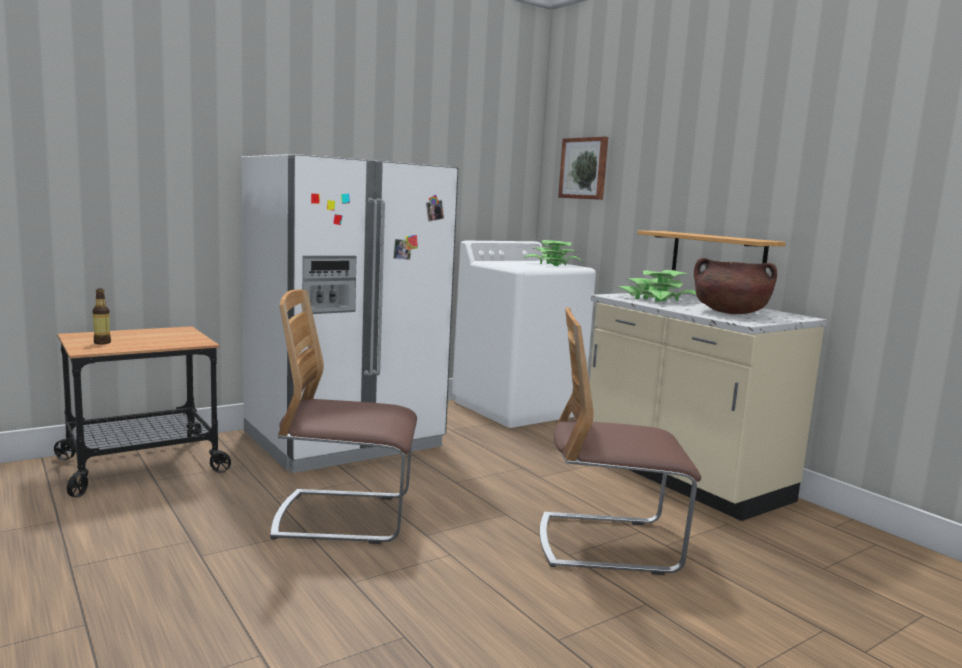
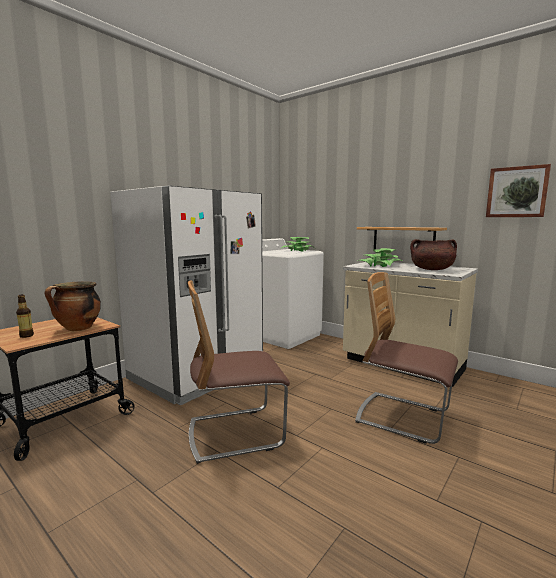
camera: 15 degrees left, 0 degrees up
(165, 342) = (78, 329): none -> cooking pot
(584, 168) = (309, 194): picture -> picture (517, 192)
(608, 544) = (402, 417): chair -> chair turned 45 degrees clockwise

